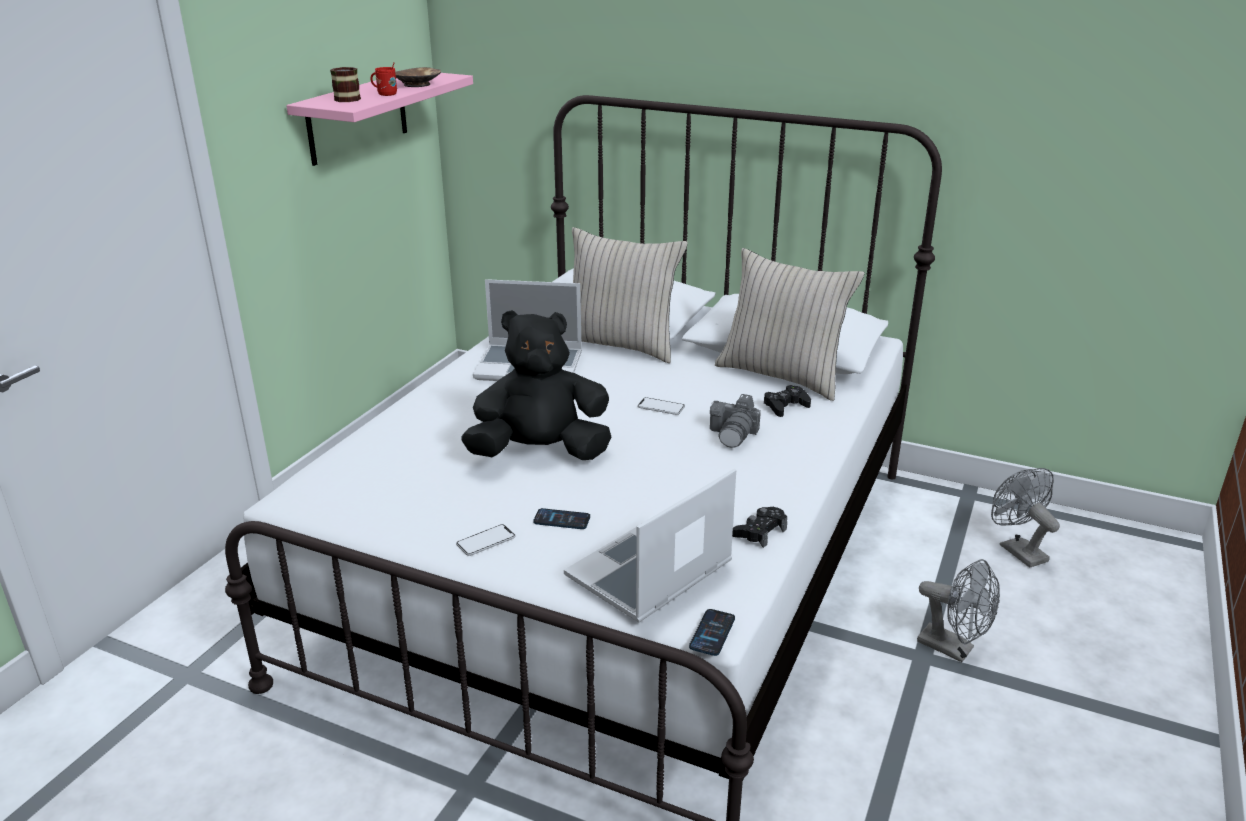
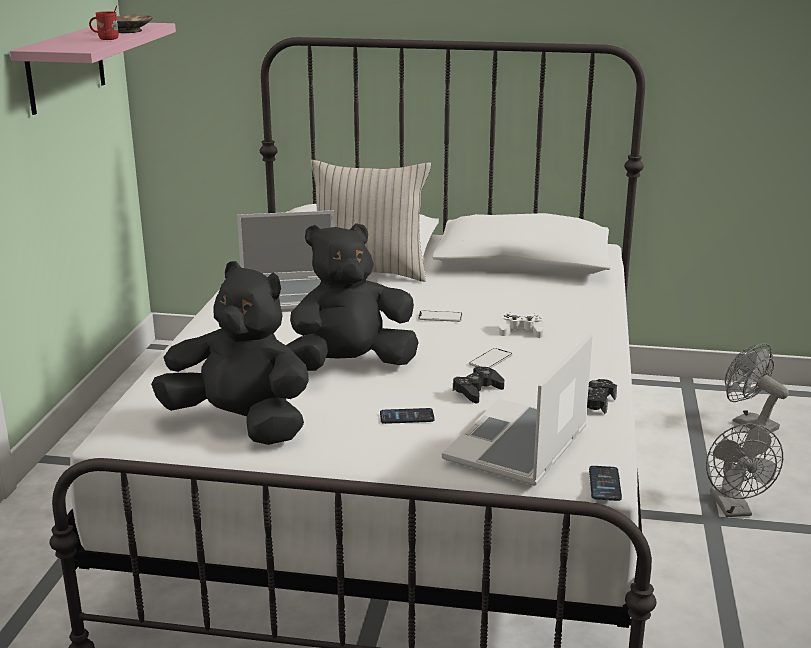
camera: 15 degrees left, 5 degrees down
(346, 98) = (69, 43): mug -> none
(404, 504) = (241, 424): none -> black plush toy
(486, 541) = (345, 443): phone -> phone (490, 360)
(734, 434) = (521, 331): camera -> white game controller
(782, 375) = (534, 281): beige pillow -> none
(785, 406) = (553, 304): black game controller -> black game controller (477, 390)
(953, 648) = (734, 509): grey fan -> grey fan turned 60 degrees clockwise

